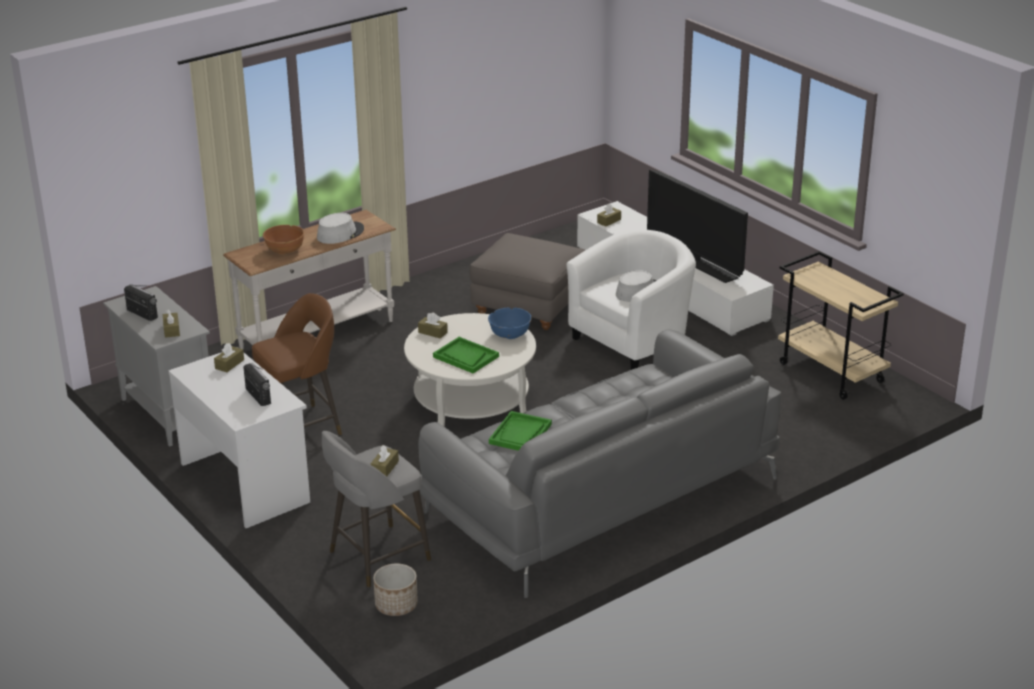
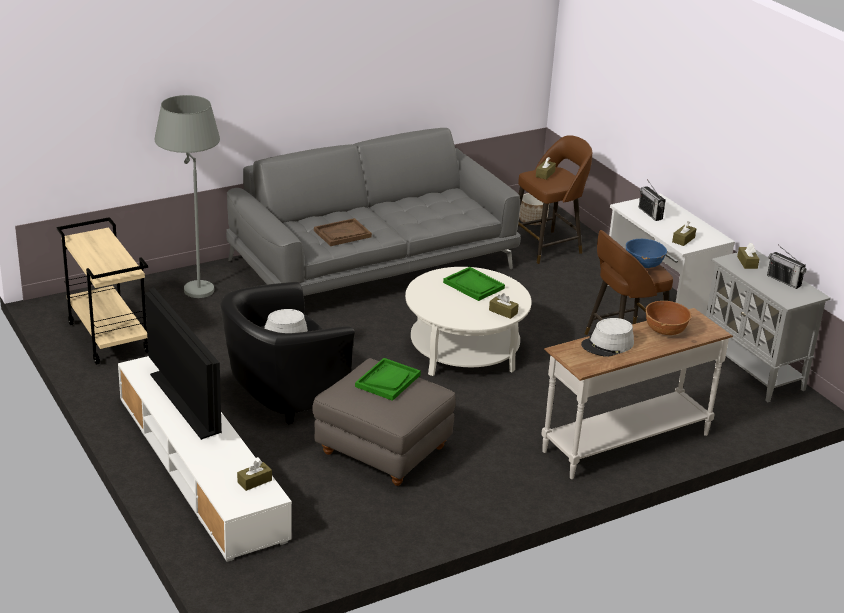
camera: 175 degrees left, 0 degrees up
(377, 557) = (547, 246): grey stool -> brown stool
(510, 334) = (428, 301): blue bowl -> blue bowl (643, 264)
(520, 434) = (439, 214): green tray -> green tray (388, 380)
(626, 391) = (342, 234): none -> brown tray
(633, 340) = (282, 395): white armchair -> black armchair
(796, 443) = (192, 283): none -> grey floor lamp

